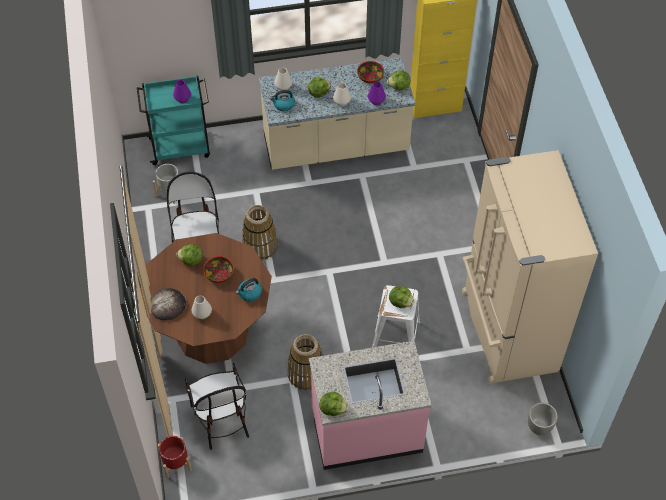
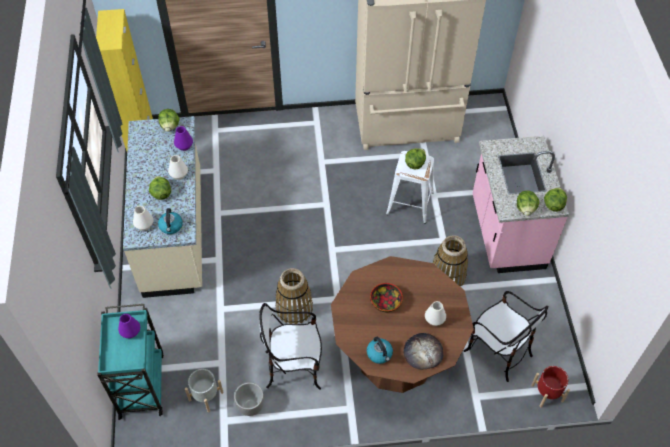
camera: 85 degrees left, 0 degrees up
(191, 261) = (366, 328): lettuce -> lettuce (525, 208)
(221, 419) = (497, 351): chair -> chair turned 60 degrees clockwise
(249, 293) = (411, 275): kettle -> kettle (379, 354)
(370, 77) = (150, 148): bowl -> none
(539, 427) = (499, 116): planter -> planter (251, 406)

